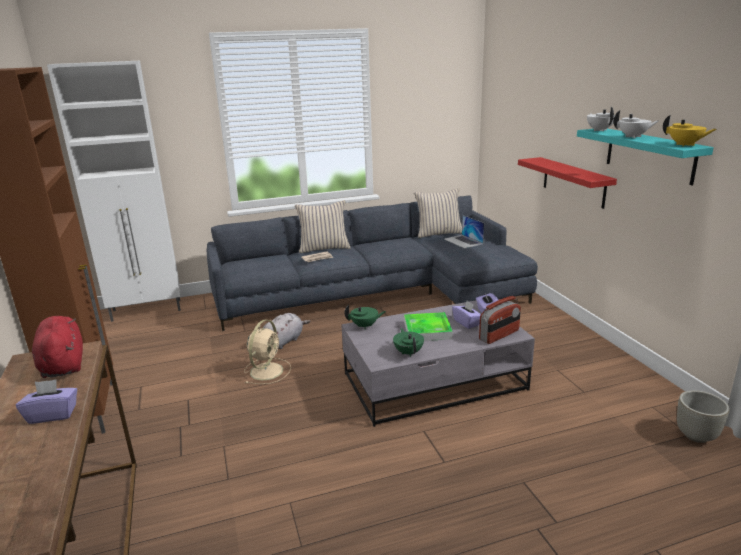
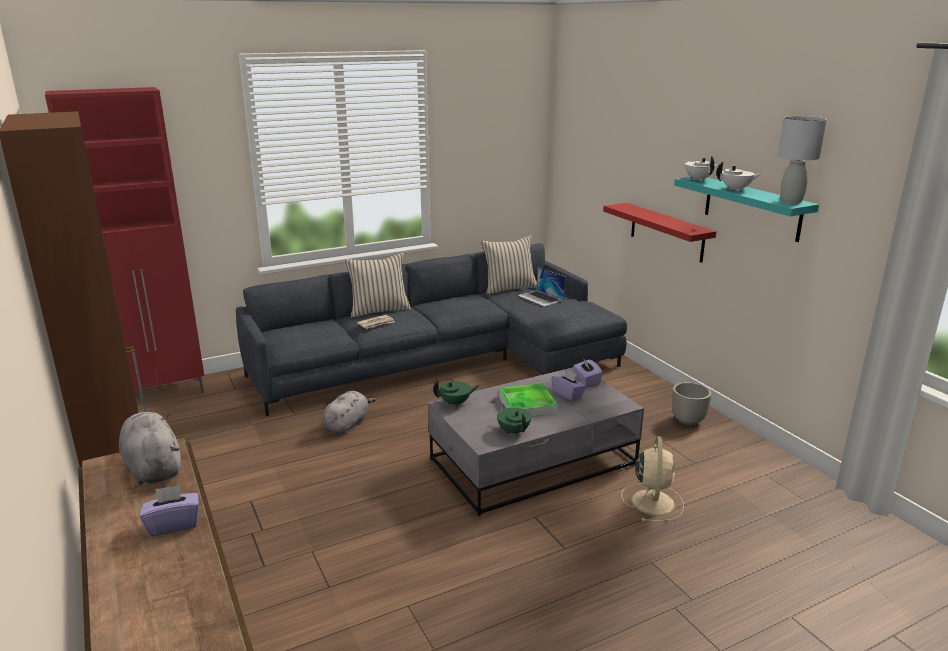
camera: 10 degrees left, 0 degrees up
(63, 364) = (153, 468): red plush toy -> grey plush toy
(148, 310) = (160, 394): white cabinet -> red cabinet
(267, 370) = (337, 460): beige fan -> beige fan (652, 501)
(499, 335) = (606, 407): radio -> none
(685, 145) = (791, 201): yellow teapot -> grey table lamp
(696, 435) = (811, 501): grey planter -> grey planter (688, 420)

